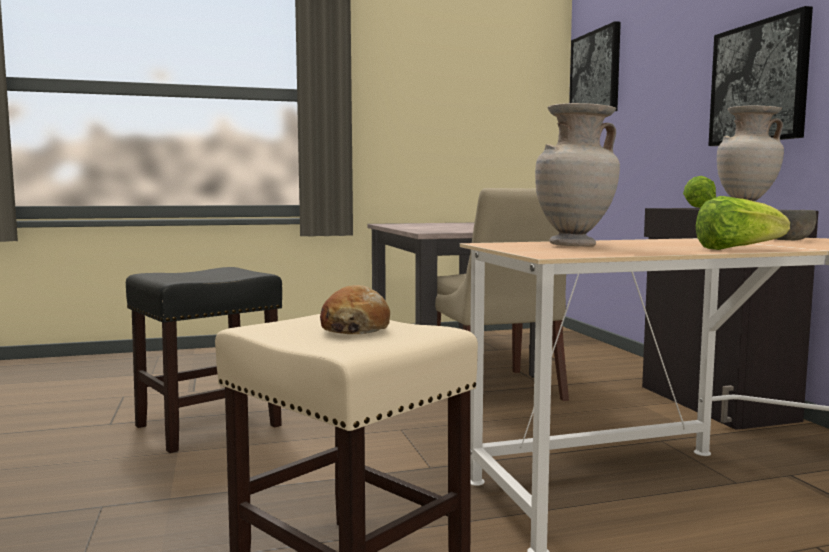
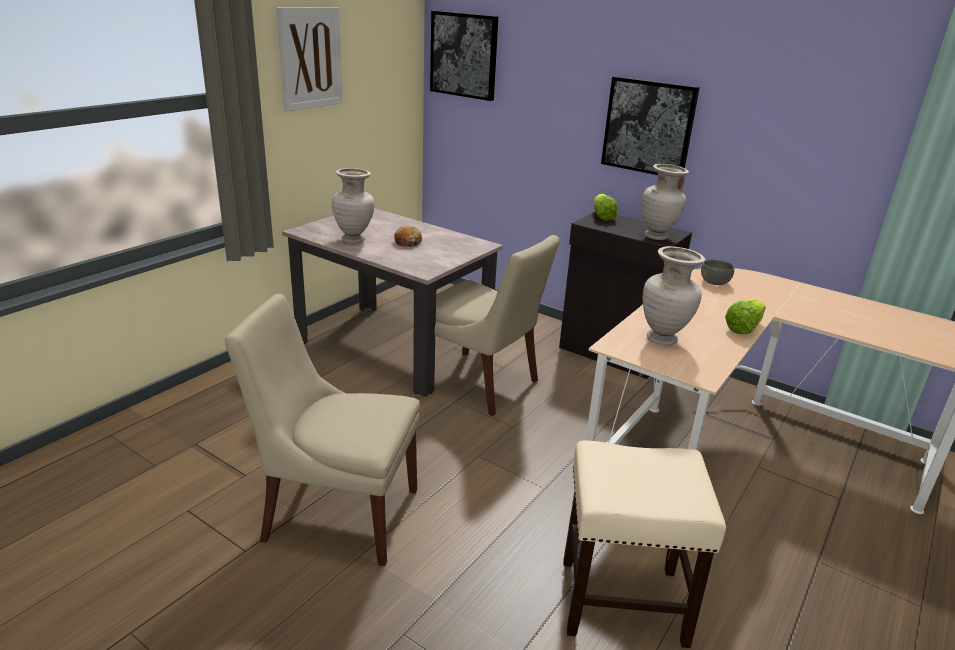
camera: 40 degrees left, 20 degrees up
(210, 425) = (336, 513): black stool -> beige chair
(355, 328) = (646, 472): bread -> bread (407, 242)
(412, 226) = (354, 240): none -> beige vase
(421, 74) = (310, 58): none -> picture

